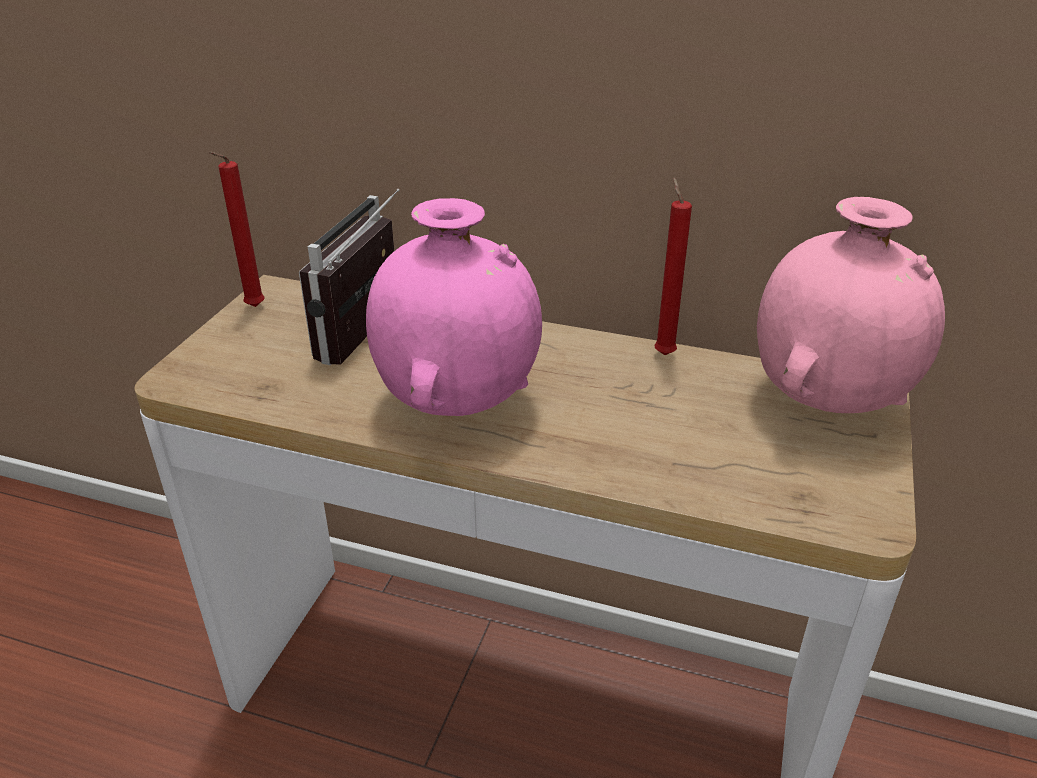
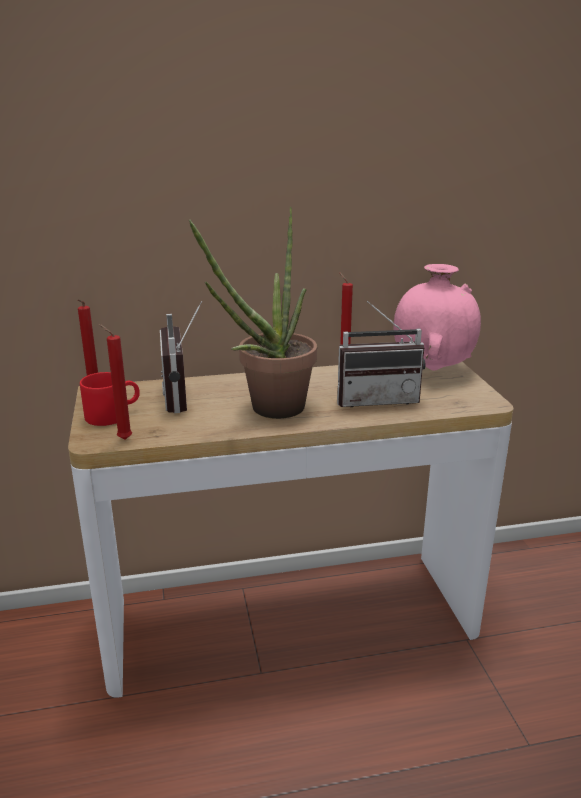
camera: 30 degrees left, 10 degrees down
(213, 388) = (122, 439): none -> red candle
(248, 339) = (113, 414): none -> red mug
(458, 403) = (268, 410): pink vase -> potted plant
(657, 437) = (376, 399): none -> radio

